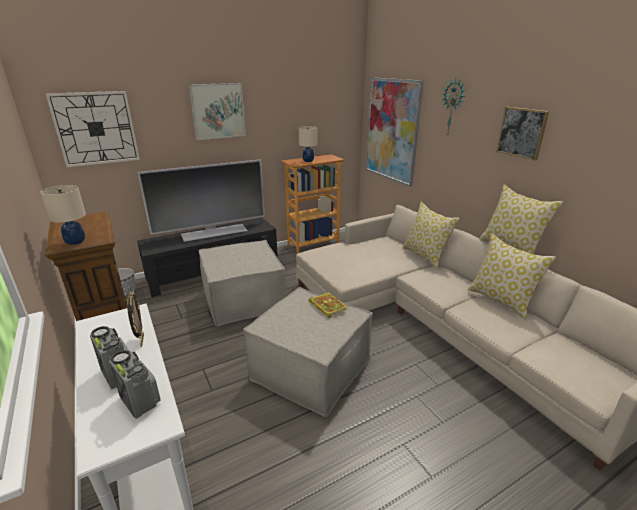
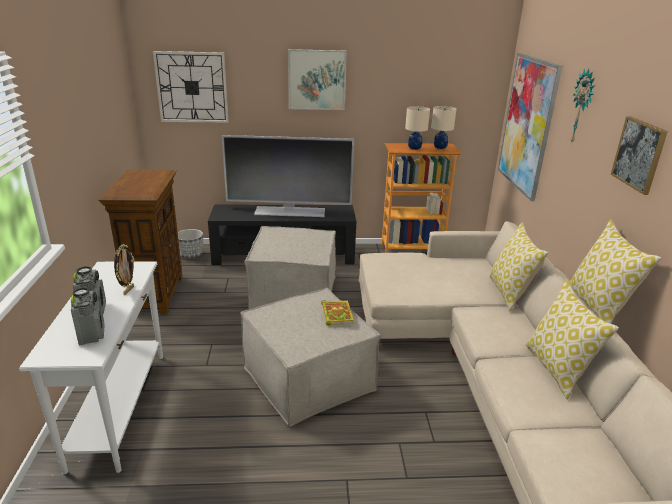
camera: 25 degrees right, 0 degrees up
(76, 242) = (127, 194): beige table lamp -> beige table lamp (440, 148)

